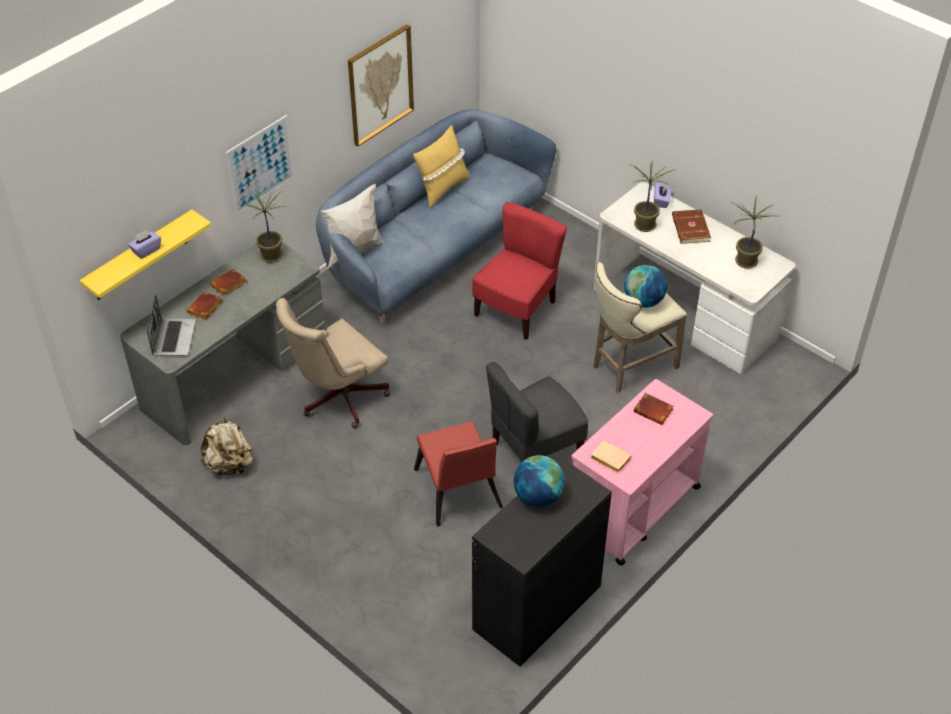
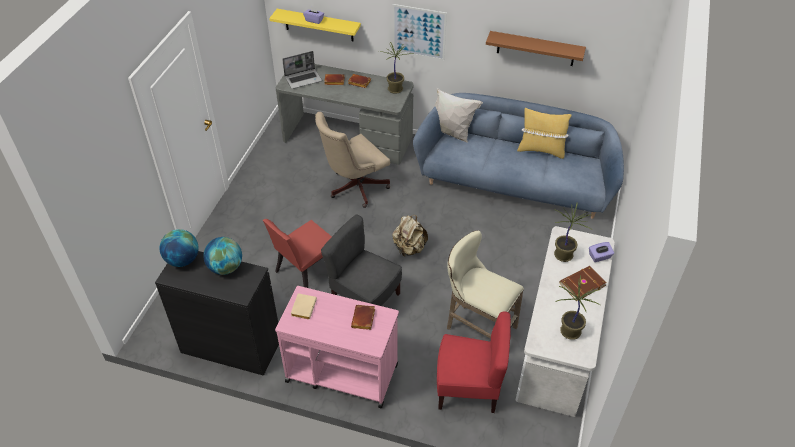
camera: 65 degrees right, 0 degrees up
(230, 465) = (278, 164): beige backpack -> beige backpack (409, 248)
(337, 398) = (354, 188): beige office chair -> beige office chair turned 60 degrees counterclockwise
(380, 85) = (535, 49): picture -> brown shelf
(516, 309) = (489, 244): red chair -> red chair (468, 388)
(643, 301) = (489, 285): globe -> globe (182, 260)

